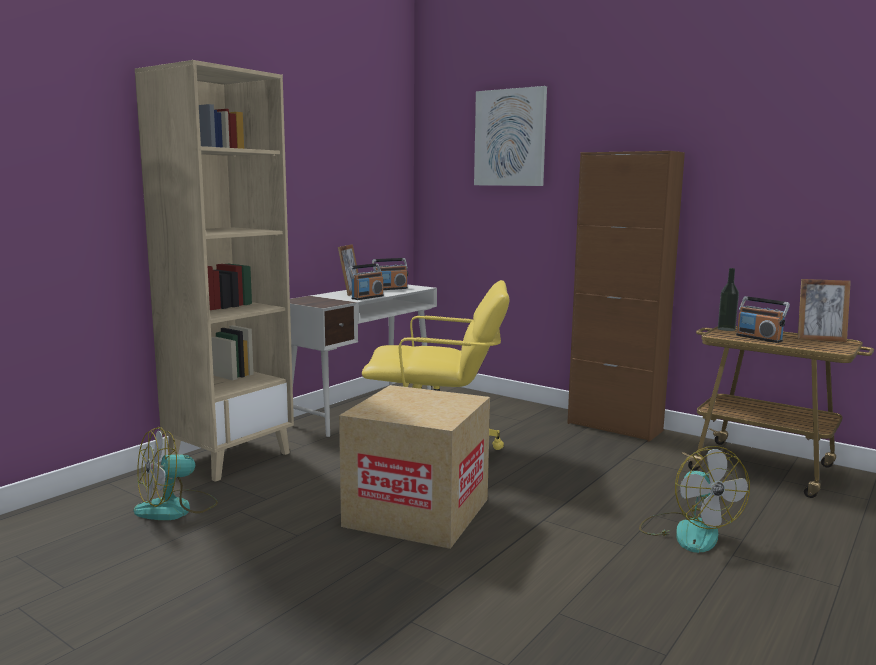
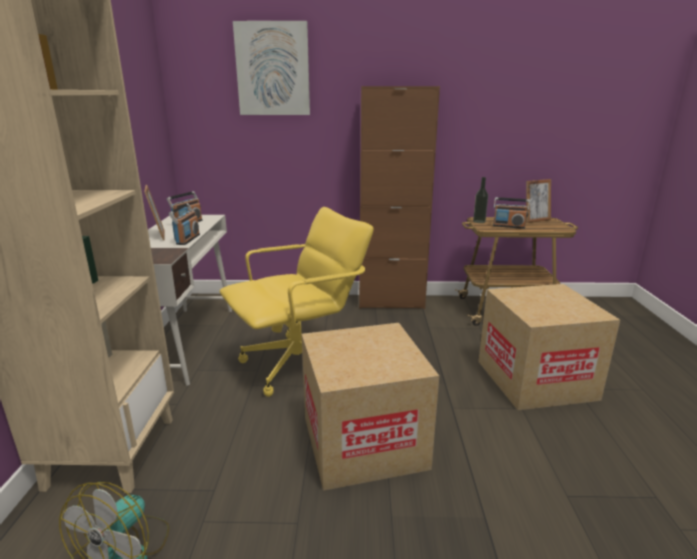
camera: 35 degrees left, 10 degrees up
(688, 531) = (535, 379): fan -> cardboard box

